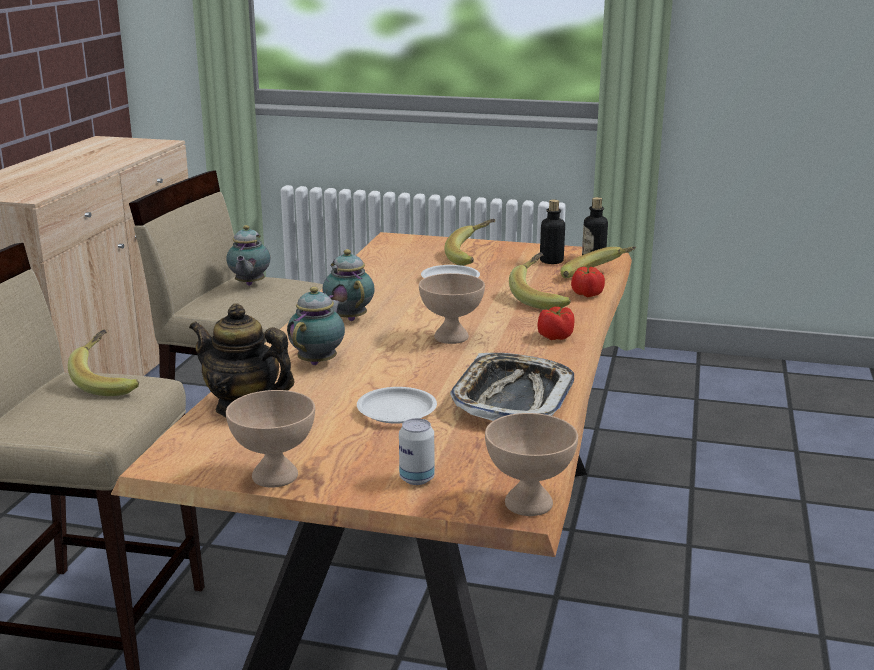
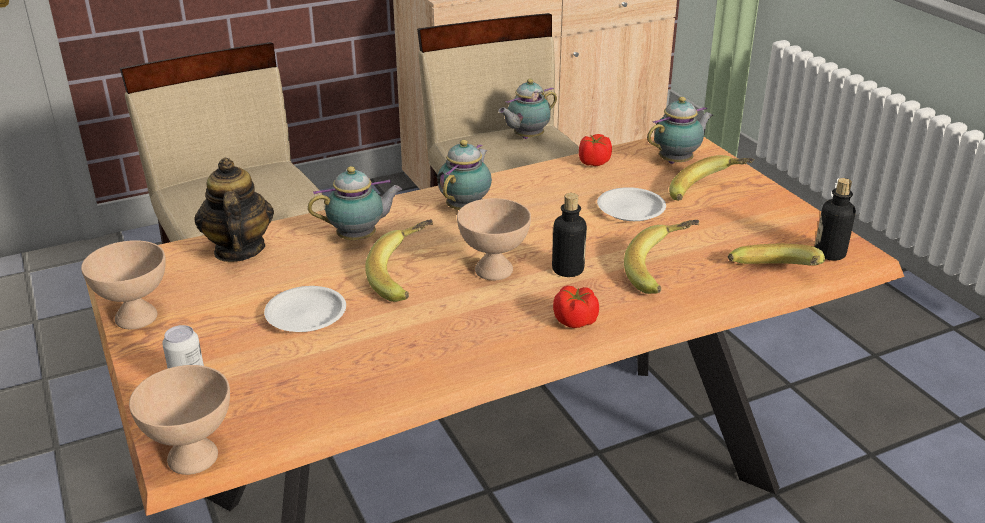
camera: 50 degrees right, 10 degrees up
(110, 382) = (280, 182): banana -> banana (407, 278)
(416, 249) = (677, 161): none -> teapot
(512, 397) = (401, 357): tray -> none
(551, 261) = (775, 235): bottle -> bottle (568, 269)
(587, 294) = (717, 292): tomato -> tomato (594, 162)

